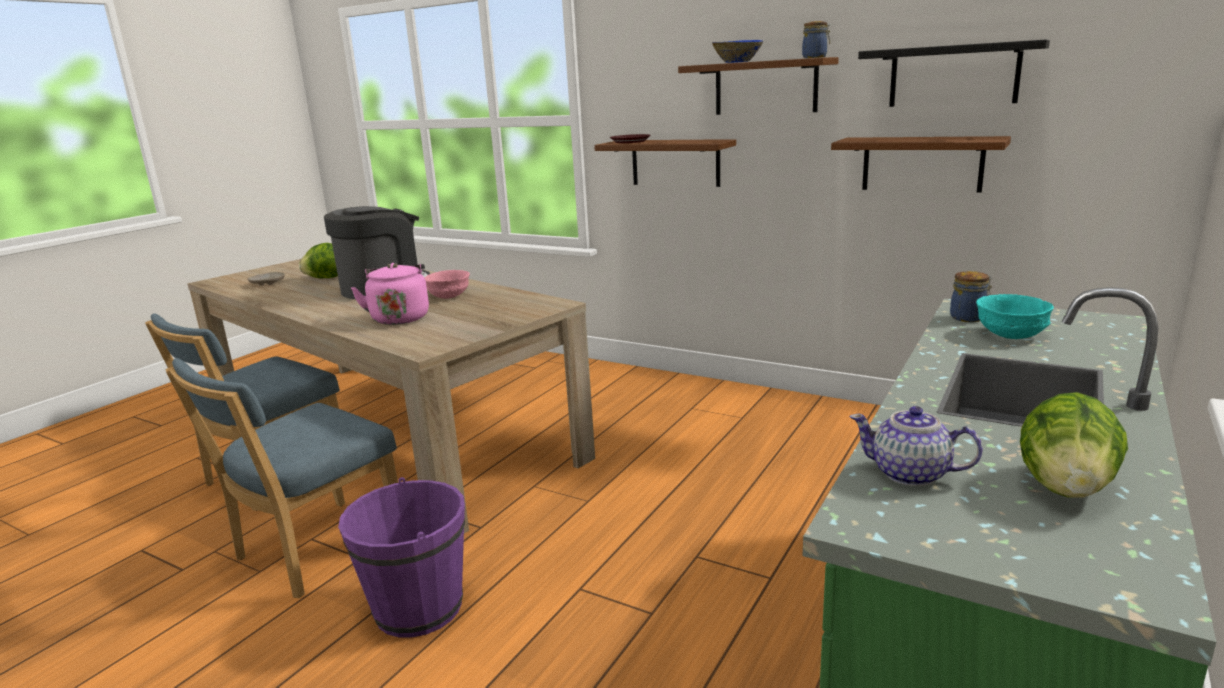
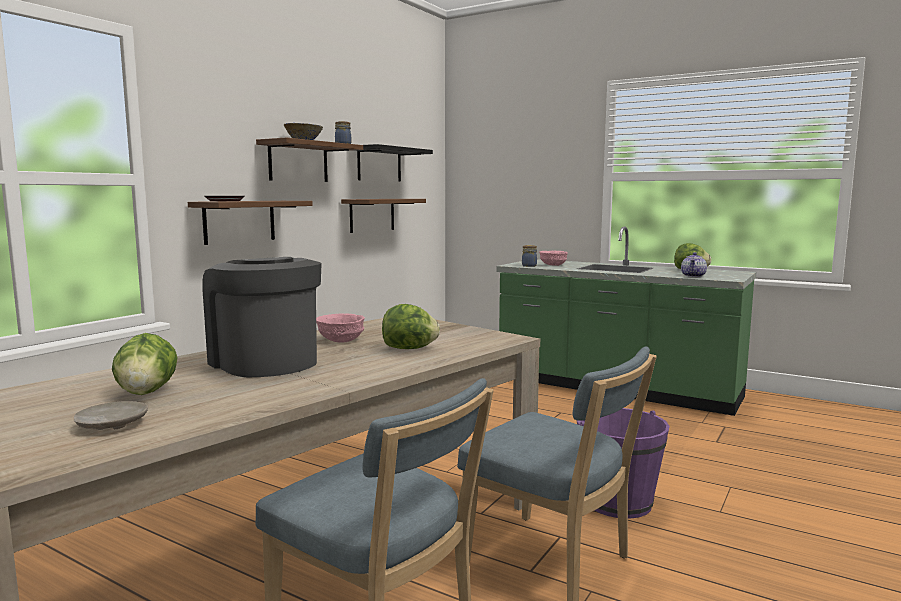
camera: 90 degrees left, 10 degrees down
(400, 317) = (409, 349): pink kettle -> lettuce
(1011, 334) = (552, 265): turquoise bowl -> pink bowl

